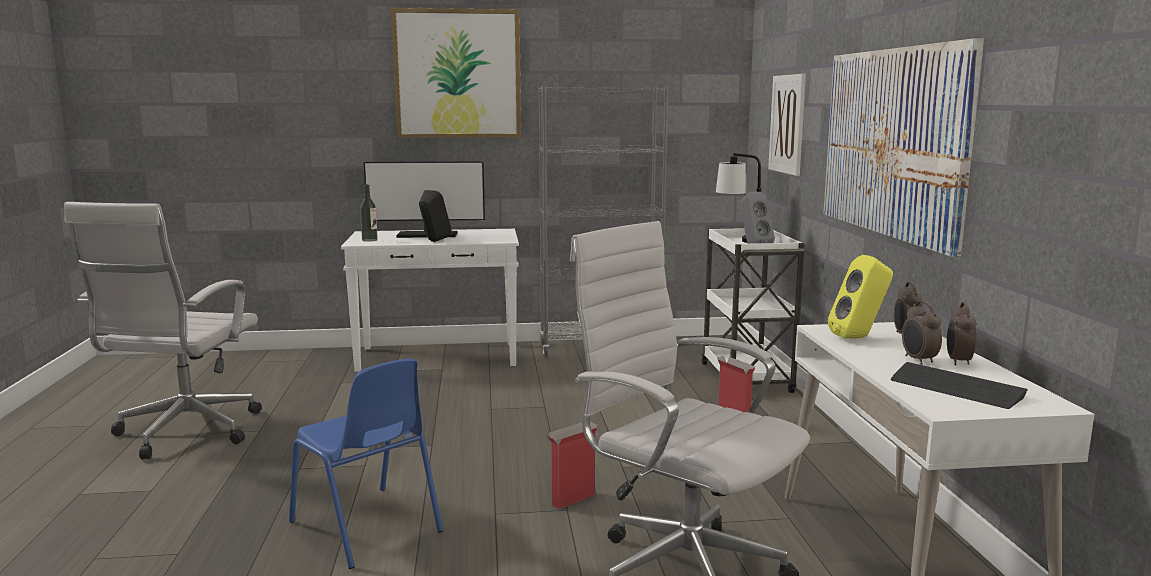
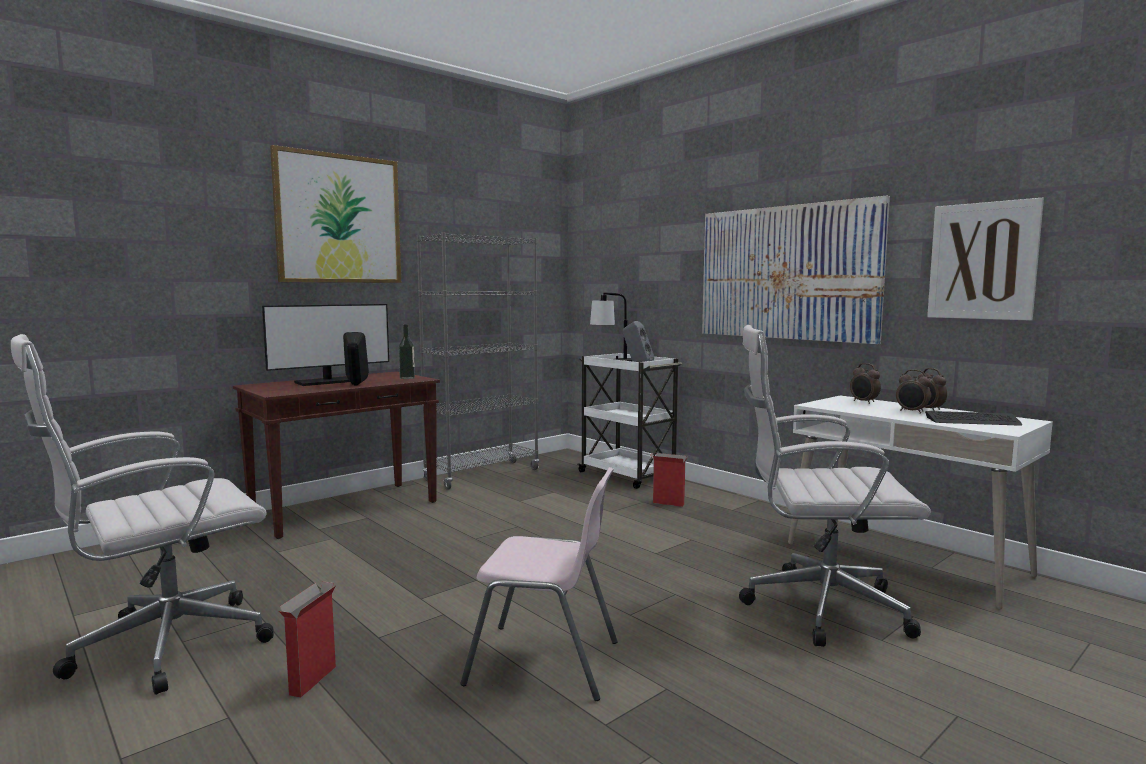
camera: 35 degrees left, 5 degrees down
(184, 434) = (162, 648): white office chair -> white office chair turned 75 degrees clockwise
(367, 527) = (546, 663): blue chair -> pink chair
(369, 240) = (281, 390): bottle -> bottle (407, 378)
(439, 357) = (346, 509): white console table -> brown console table
(572, 500) = (666, 586): cardboard box -> cardboard box (312, 681)
(787, 124) = (633, 270): picture -> picture (982, 261)
(859, 337) = (847, 406): yellow speaker -> none

